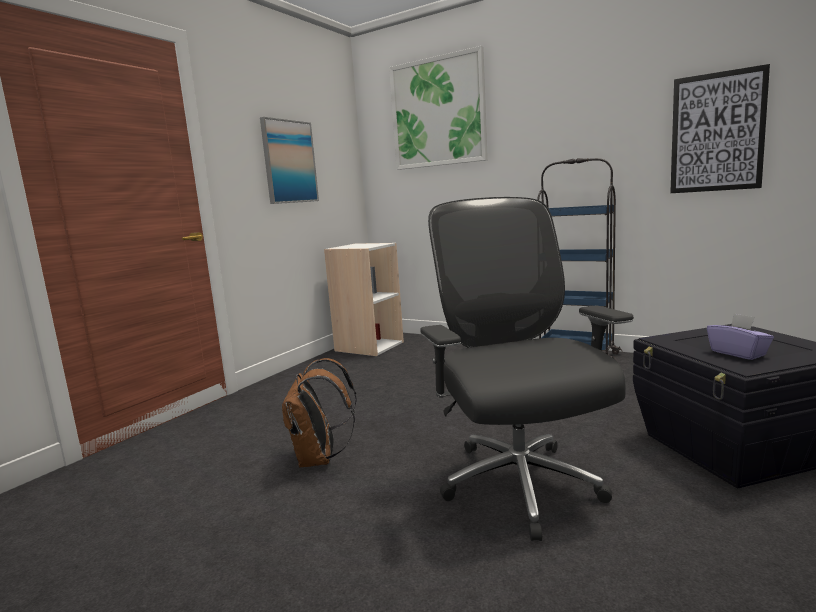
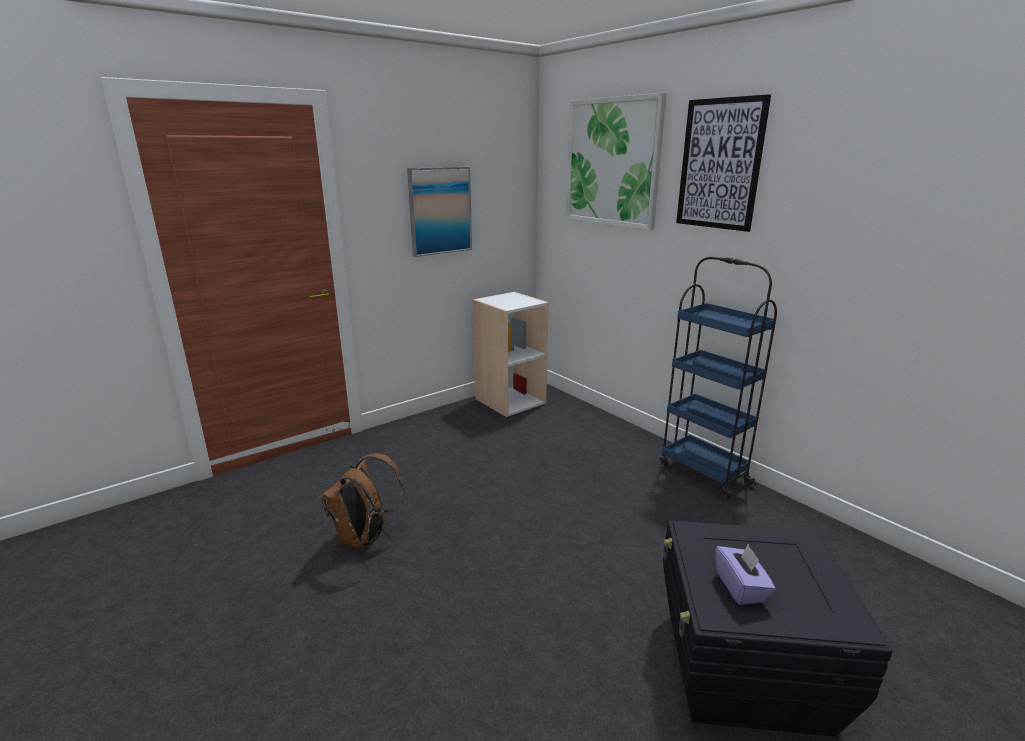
camera: 20 degrees right, 10 degrees up
(521, 485) = (496, 633): office chair -> none
(717, 132) = (918, 262): picture -> picture (720, 164)

